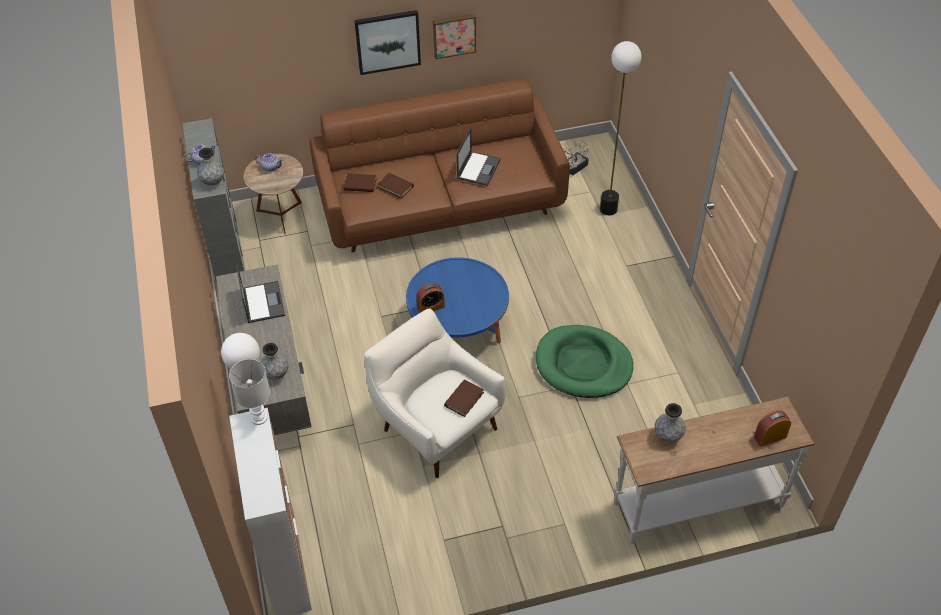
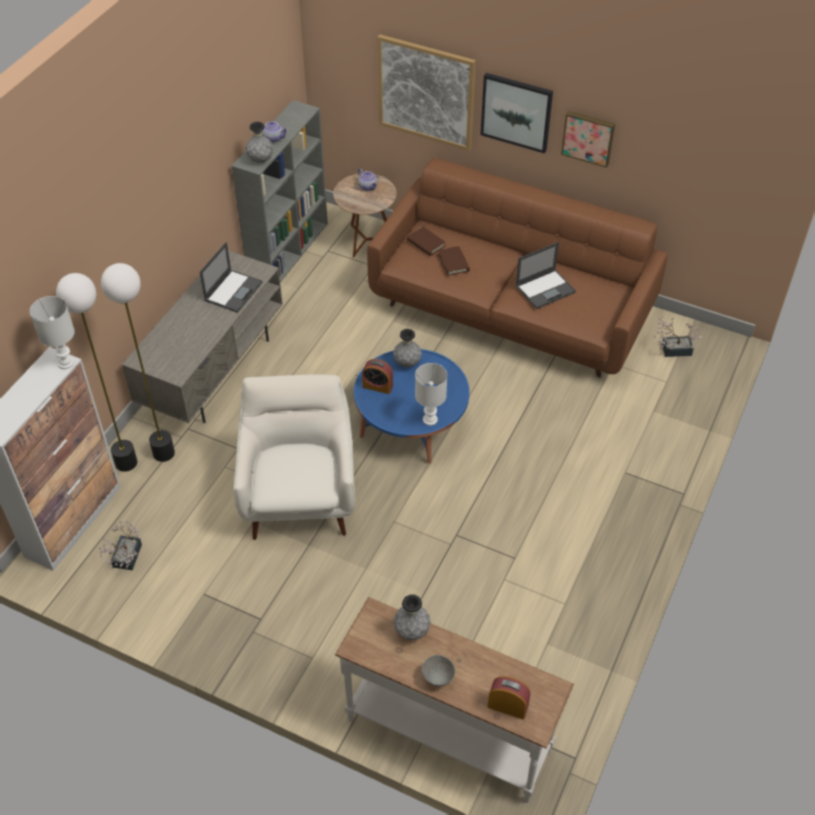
camera: 40 degrees right, 0 degrees up
(276, 374) = (179, 355): grey vase -> grey vase (407, 363)
(300, 61) = (426, 92): none -> picture
(358, 560) = (125, 559): none -> potted plant
(464, 399) = (307, 479): brown book -> none
(493, 306) = (430, 420): none -> white table lamp
(583, 364) = (482, 533): green dog bed -> none
(608, 209) = (666, 408): floor lamp -> floor lamp (164, 453)
(714, 452) = (437, 678): none -> grey bowl

